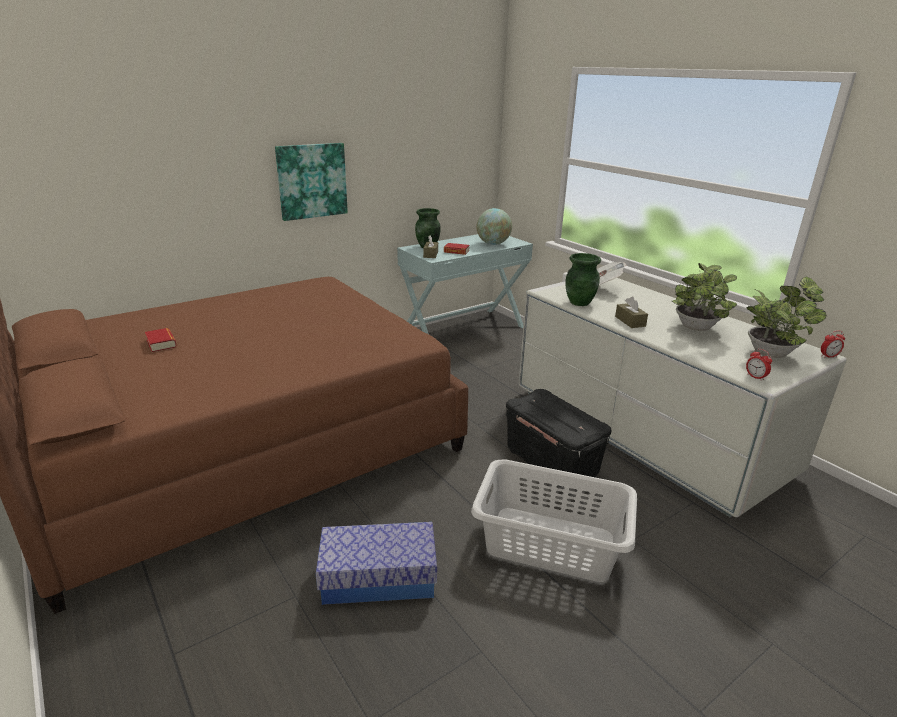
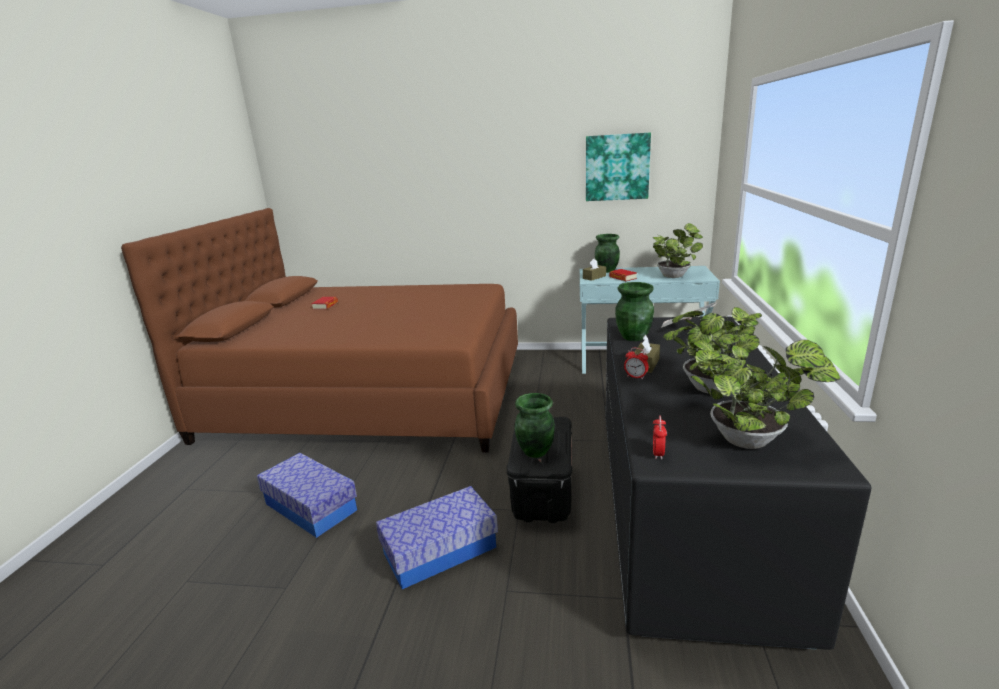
camera: 45 degrees right, 5 degrees down
(312, 181) = (498, 203): picture -> picture (617, 167)
(493, 244) = (674, 276): globe -> potted plant
(550, 542) = (440, 550): grey laundry basket -> storage box
(568, 423) = (535, 451): none -> green vase
(646, 431) = (685, 511): white dresser -> black dresser
(828, 356) = (836, 473): alarm clock -> alarm clock (635, 377)

